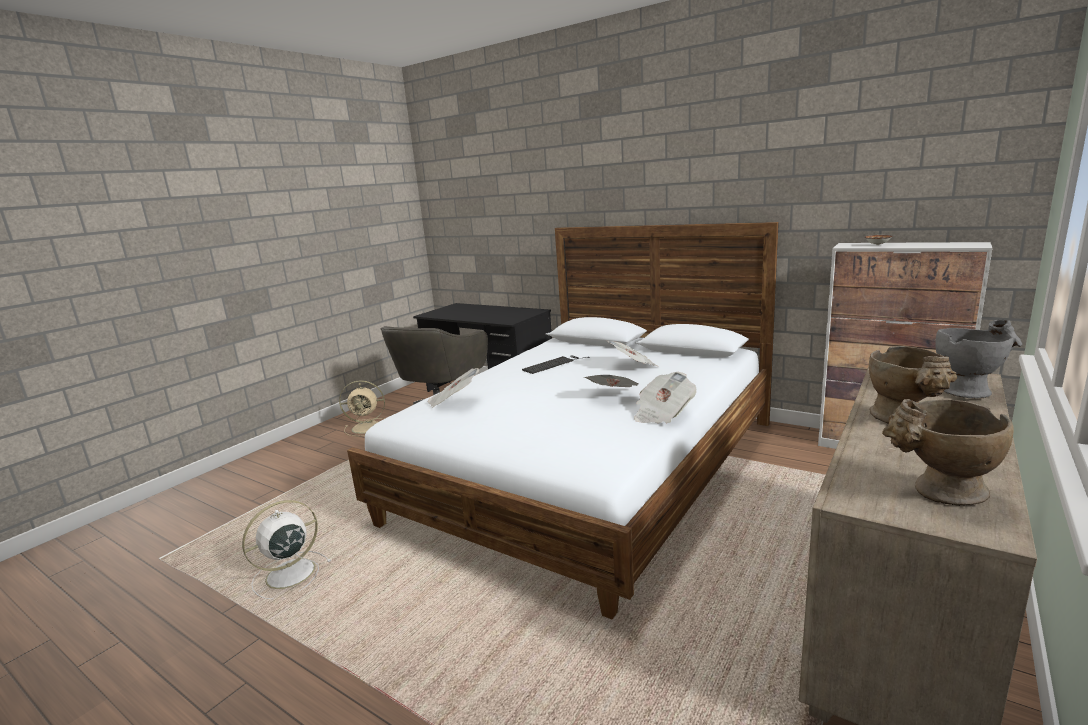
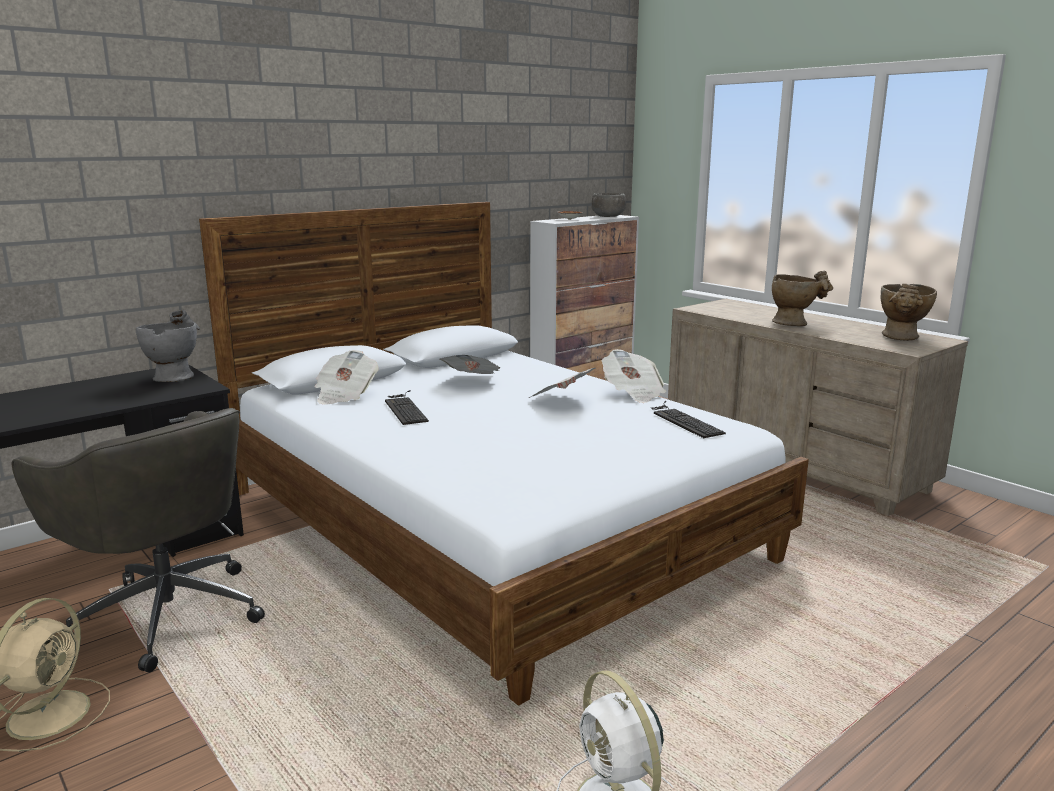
camera: 75 degrees left, 0 degrees up
(453, 402) = (488, 468): newspaper -> newspaper (344, 395)
(600, 441) = (683, 420): none -> keyboard
(951, 244) = (608, 216): none -> grey bowl
(969, 391) = (752, 307): grey vase -> grey vase (175, 377)

